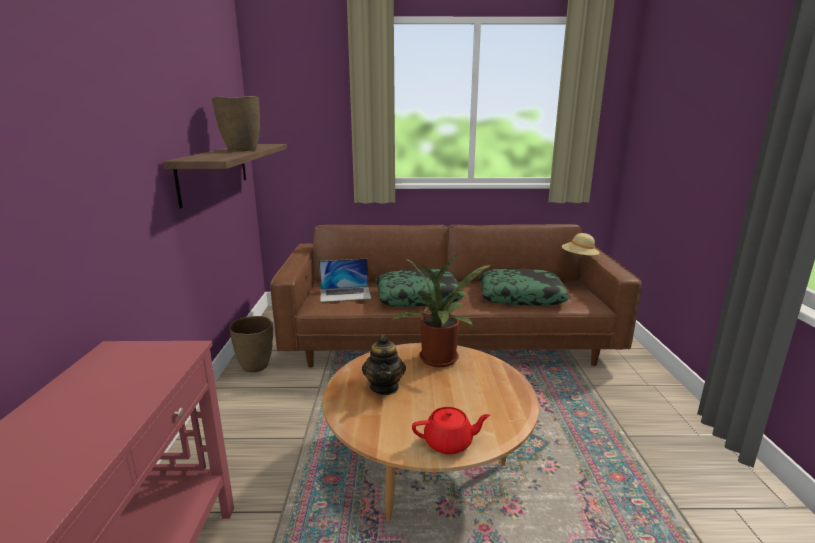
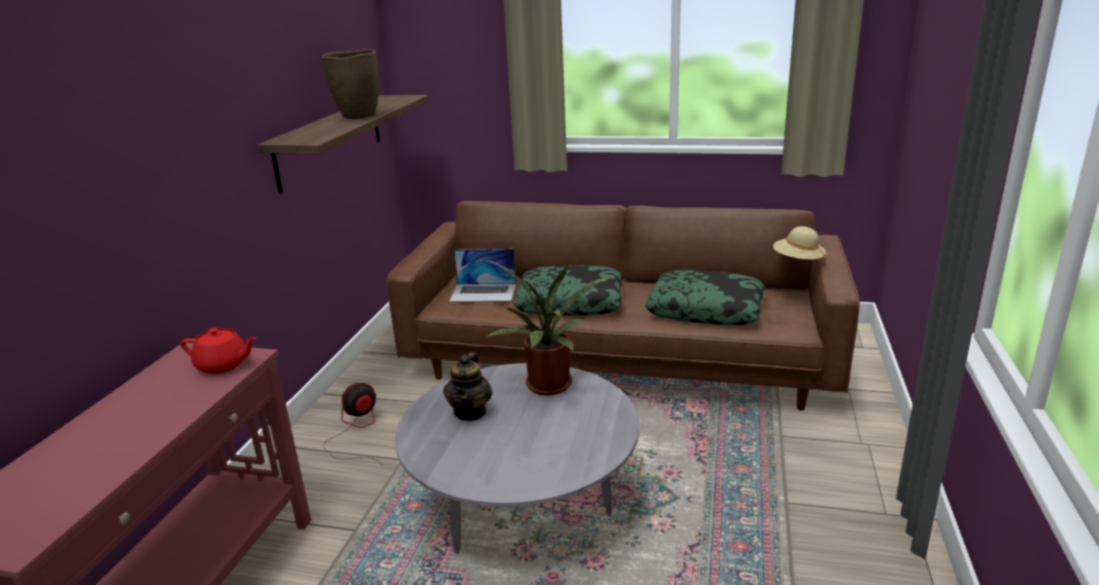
camera: 15 degrees right, 5 degrees up
(253, 417) = (357, 431): none -> fan
(256, 366) = (378, 373): brown vase -> none
(428, 466) = (523, 506): brown coffee table -> grey coffee table
(449, 443) = (505, 478): red teapot -> red teapot (223, 365)

